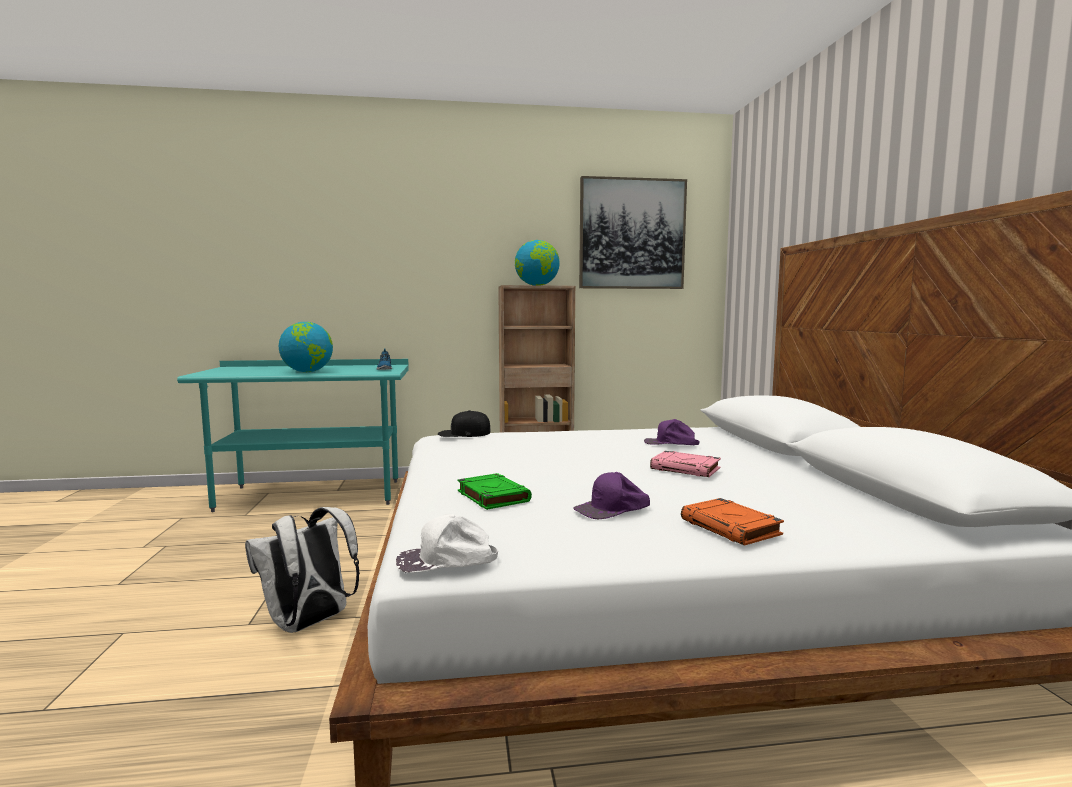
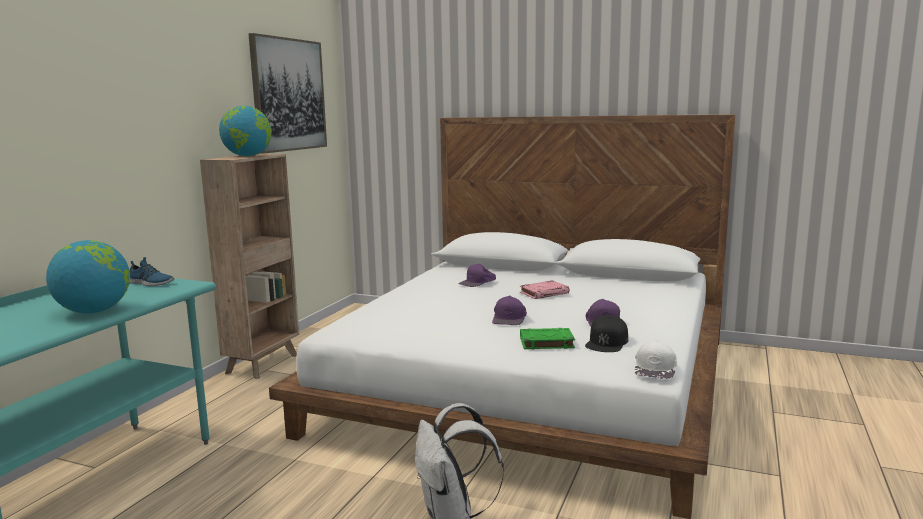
camera: 60 degrees left, 5 degrees up
(464, 433) = (352, 322): black cap -> black cap (607, 342)
(561, 472) = (510, 318): none -> purple cap
(731, 527) = (652, 309): orange book -> none

